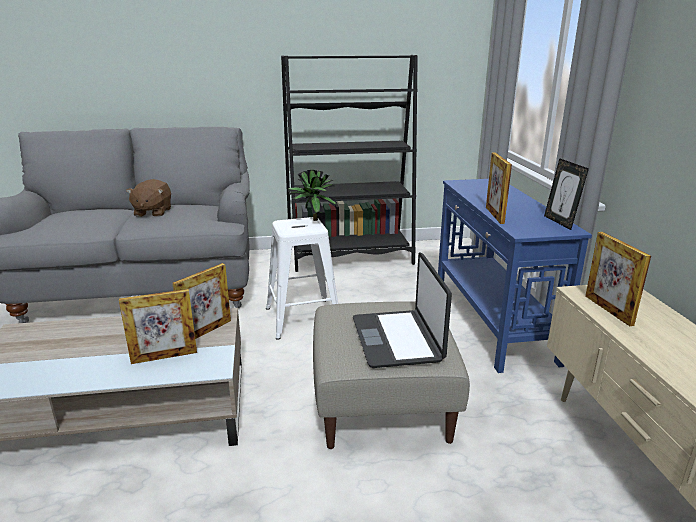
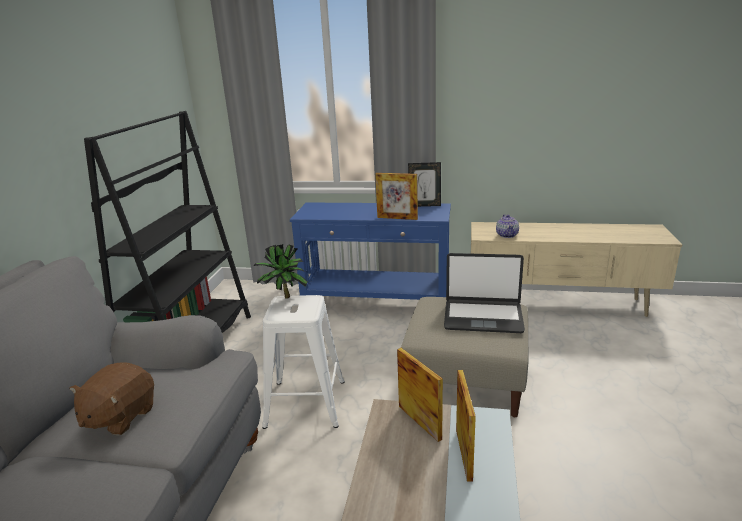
camera: 70 degrees left, 0 degrees up
(152, 212) = (119, 417): brown plush toy -> brown plush toy turned 90 degrees clockwise
(608, 310) = (507, 235): picture frame -> teapot

